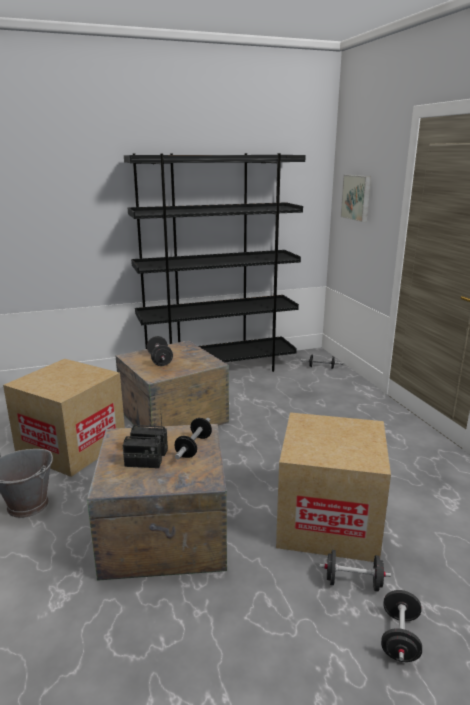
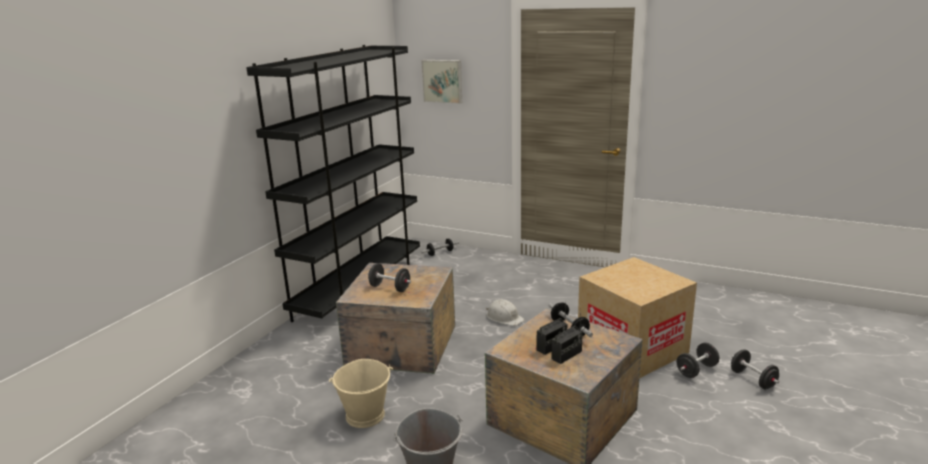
camera: 45 degrees left, 0 degrees up
(72, 446) = (366, 415): cardboard box -> beige bucket
(274, 435) = (504, 317): none -> white hard hat

